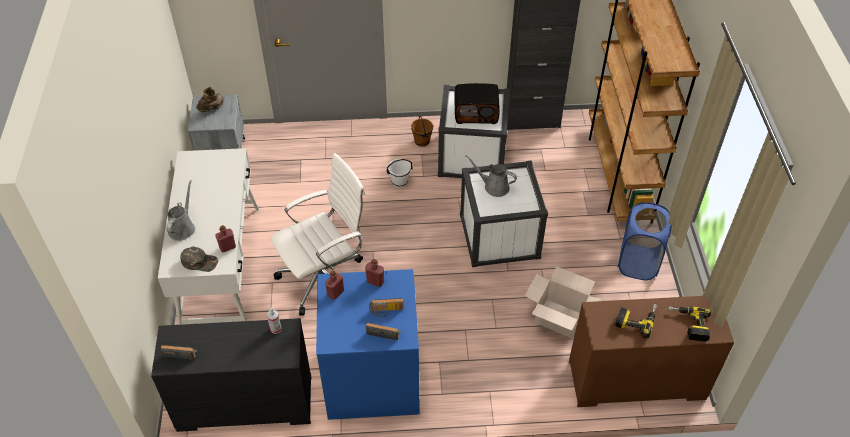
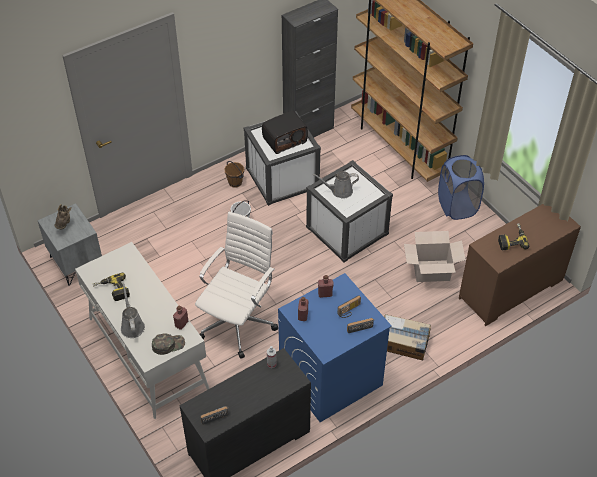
camera: 30 degrees left, 0 degrees up
(474, 380) = (403, 343): none -> cardboard box
(688, 325) = (546, 228): power drill -> power drill (112, 290)

